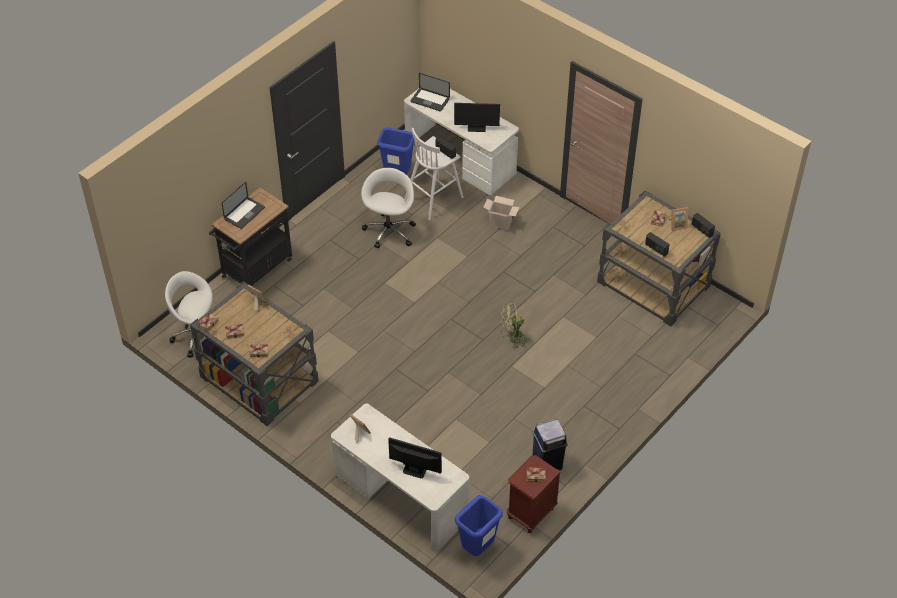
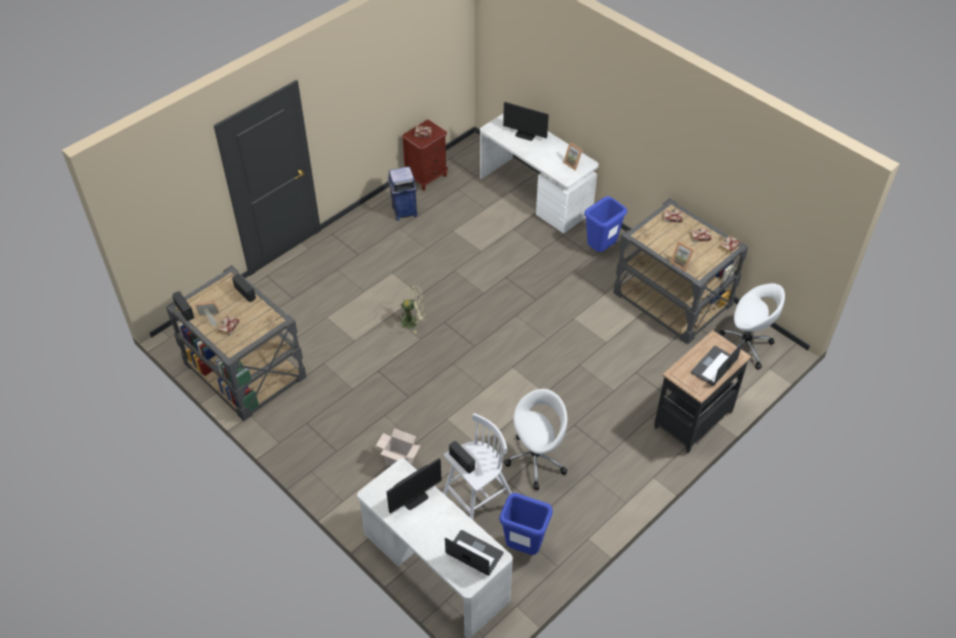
camera: 175 degrees left, 0 degrees up
(389, 231) = (537, 459): white office chair -> white office chair turned 135 degrees counterclockwise
(476, 127) = (414, 498): monitor -> monitor turned 135 degrees clockwise
(477, 548) = (475, 157): blue trash can -> blue trash can (601, 249)

